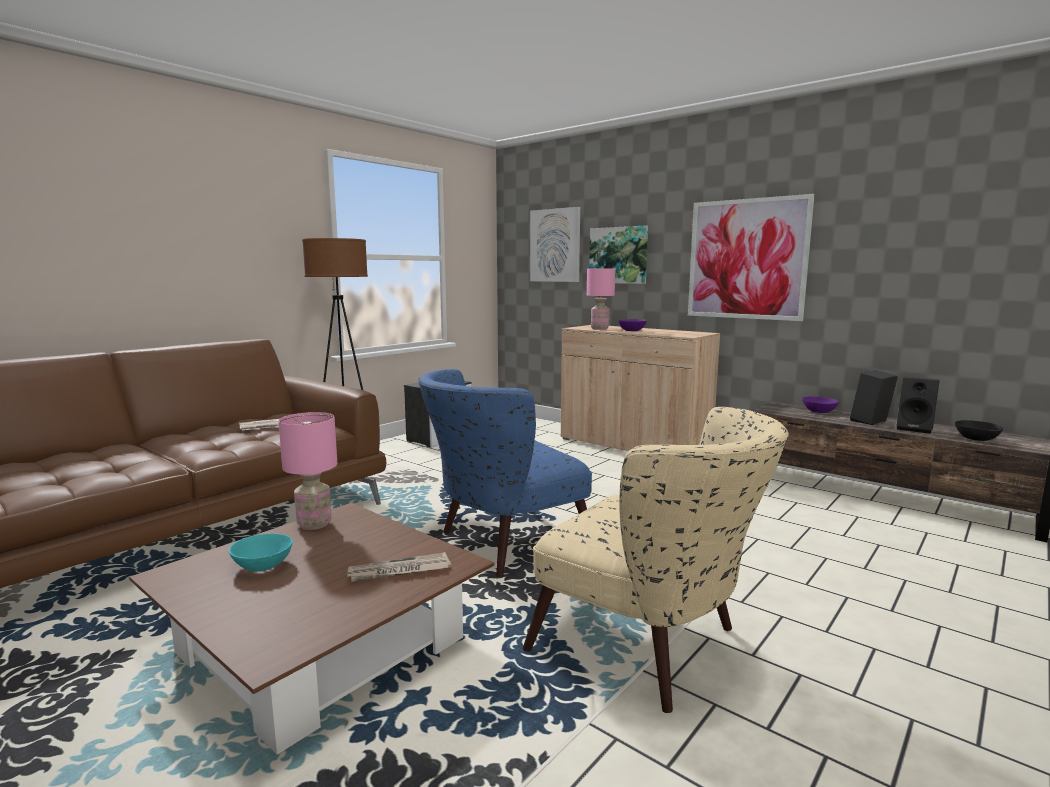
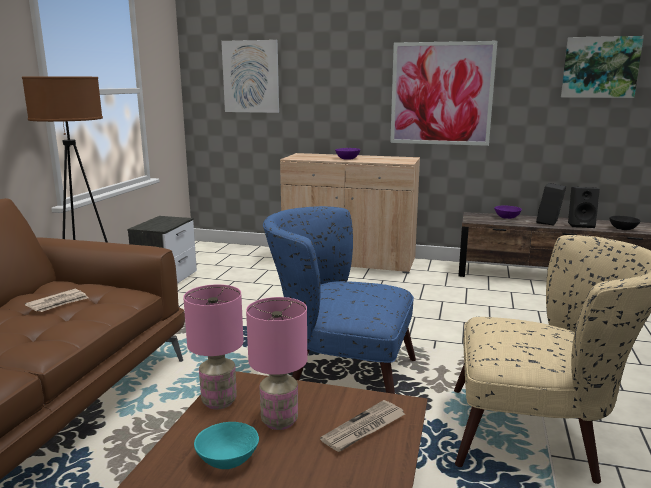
camera: 25 degrees left, 5 degrees up
(501, 544) = (339, 375): blue armchair -> blue armchair turned 75 degrees clockwise
(600, 329) = (316, 158): pink table lamp -> pink table lamp (280, 421)
(618, 255) = (320, 88): picture -> picture (600, 67)

